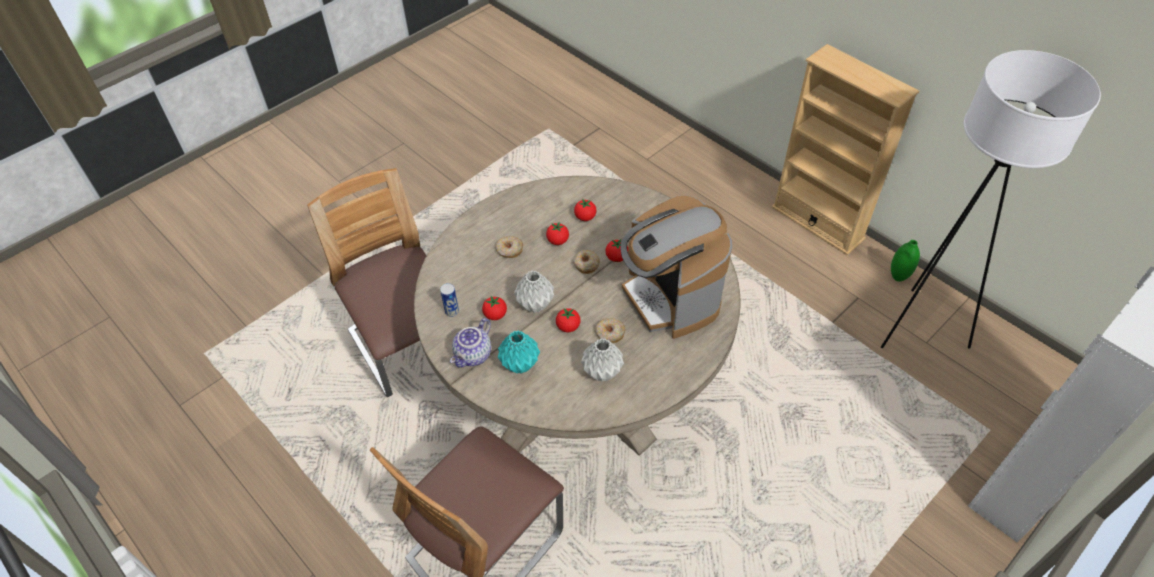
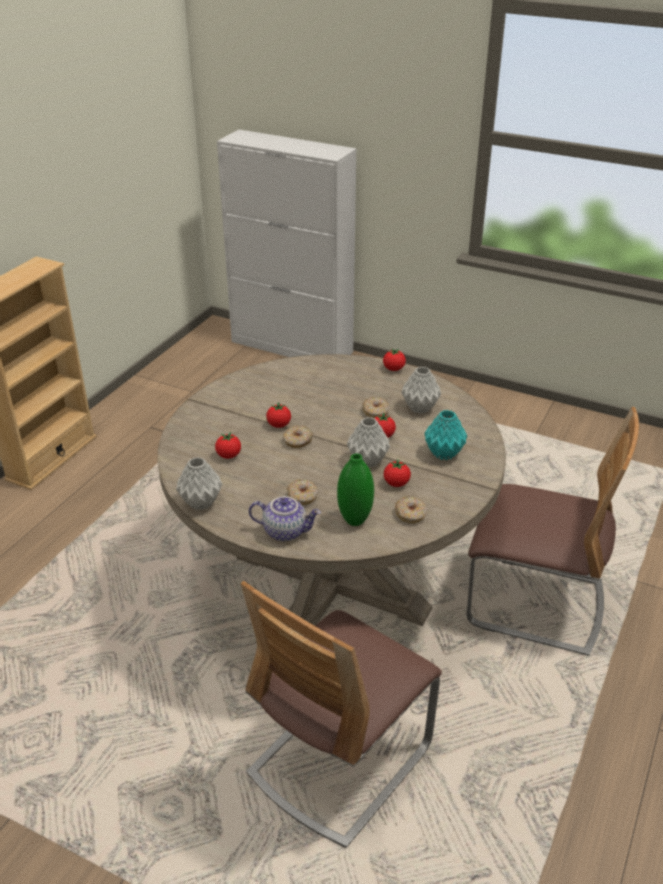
camera: 110 degrees left, 15 degrees down
(452, 311) = (410, 514): can -> donut
(473, 355) = (454, 484): teapot -> teapot (285, 531)
(531, 192) = (201, 503): none -> grey vase
(557, 241) = (272, 466): tomato -> tomato (393, 369)
(670, 298) = (315, 388): coffee machine -> none
(898, 277) = (119, 408): green vase -> green vase (355, 520)
(919, 328) = (177, 395): white floor lamp -> none

